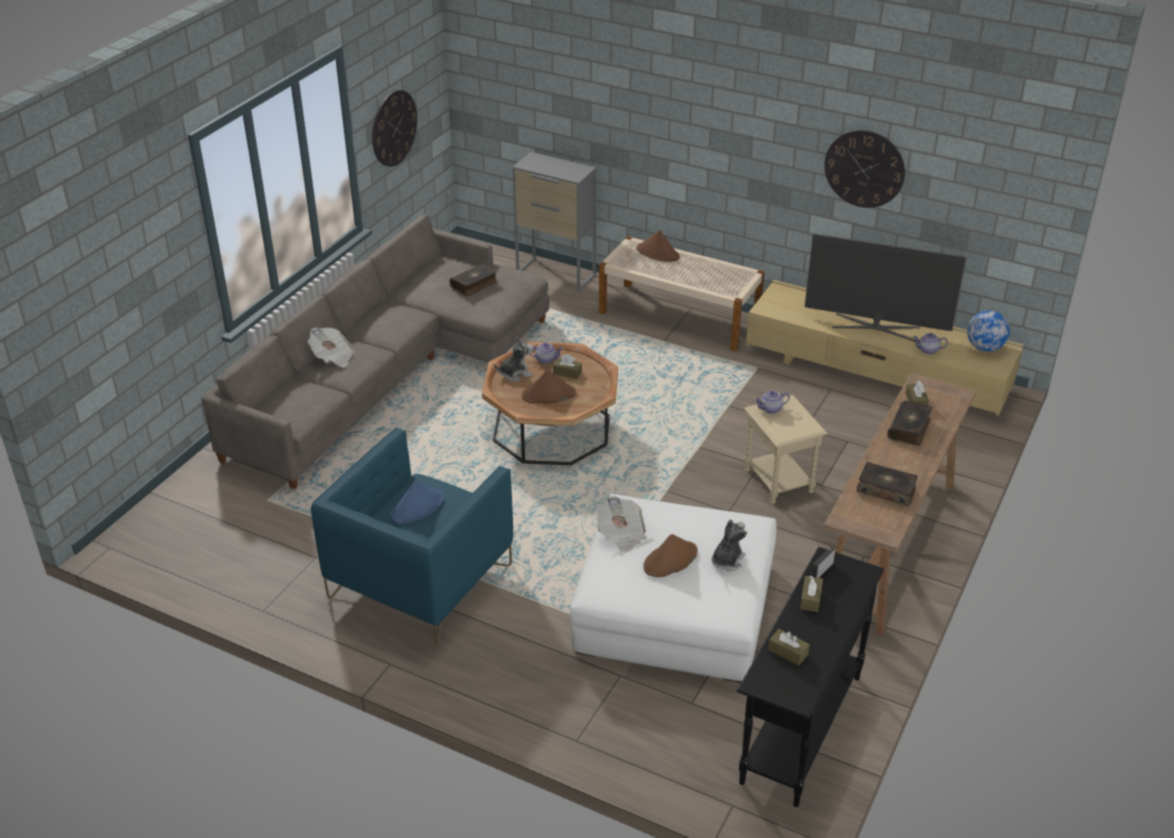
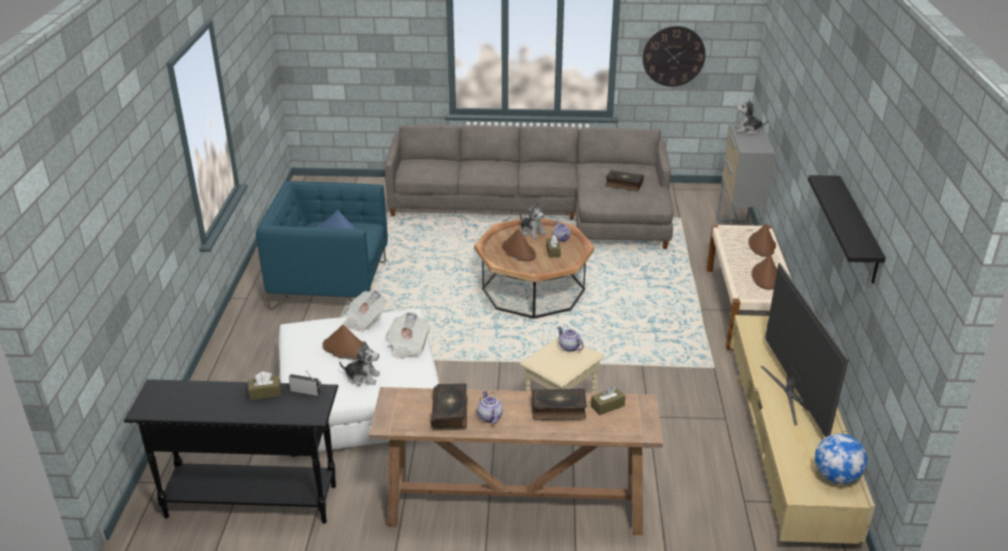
camera: 65 degrees right, 5 degrees down
(332, 357) = (486, 163): newspaper -> newspaper (408, 346)
(536, 162) = (748, 130): none -> plush toy
(712, 271) = (766, 277): none -> brown hat
(788, 652) = (195, 394): brown tissue box -> none
(864, 168) = (857, 230): wall clock -> black shelf
(928, 351) = (786, 436): teapot -> teapot (489, 417)

